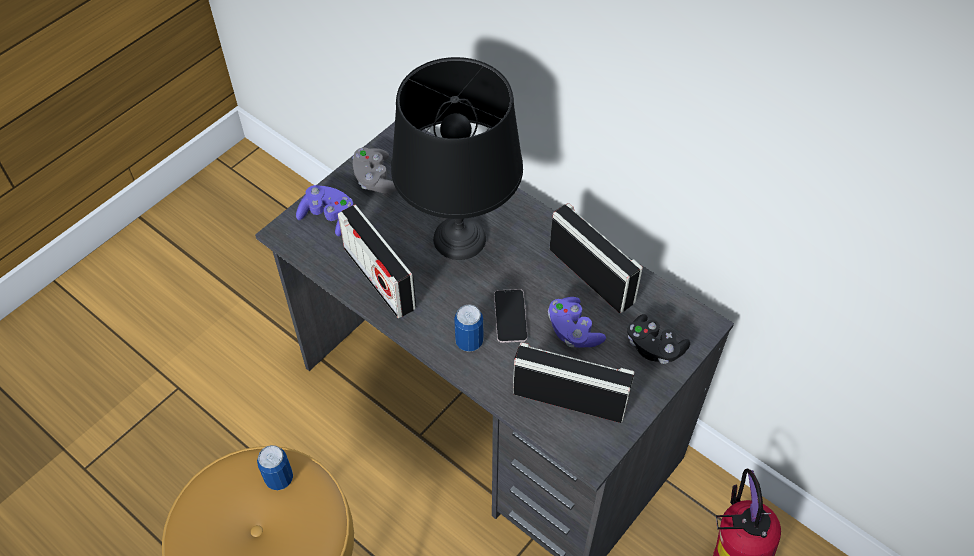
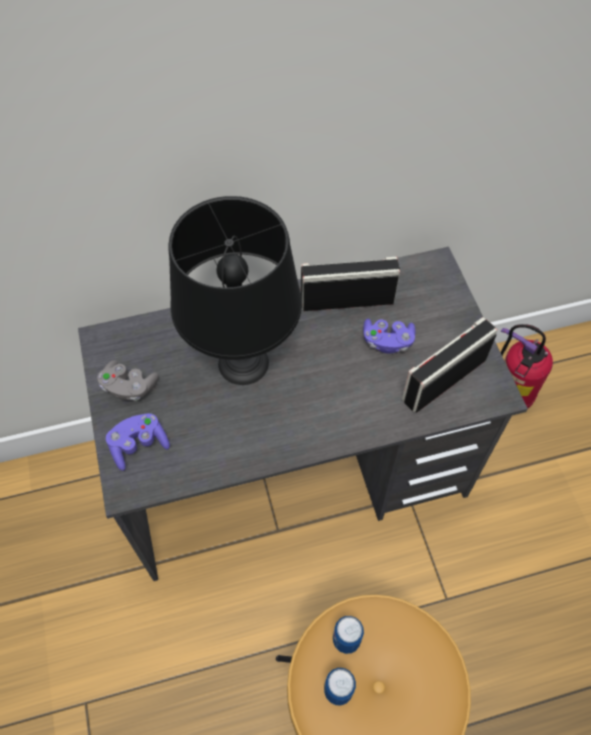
camera: 55 degrees left, 5 degrees up
(379, 279) = (236, 443): radio -> none
(469, 342) = (347, 414): can -> can (338, 690)
(510, 316) = (344, 373): phone -> none
(654, 347) = (436, 302): black game controller -> none

